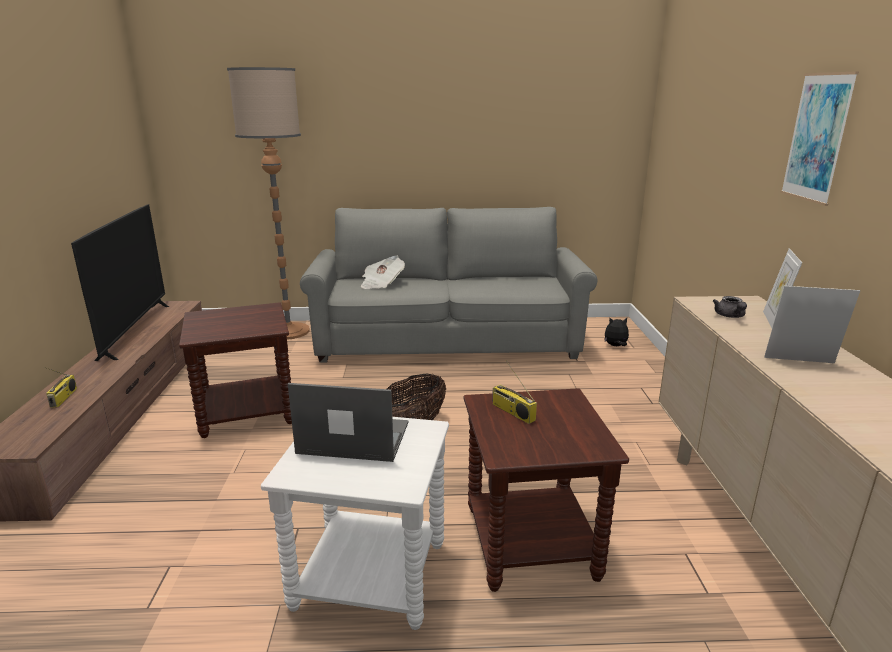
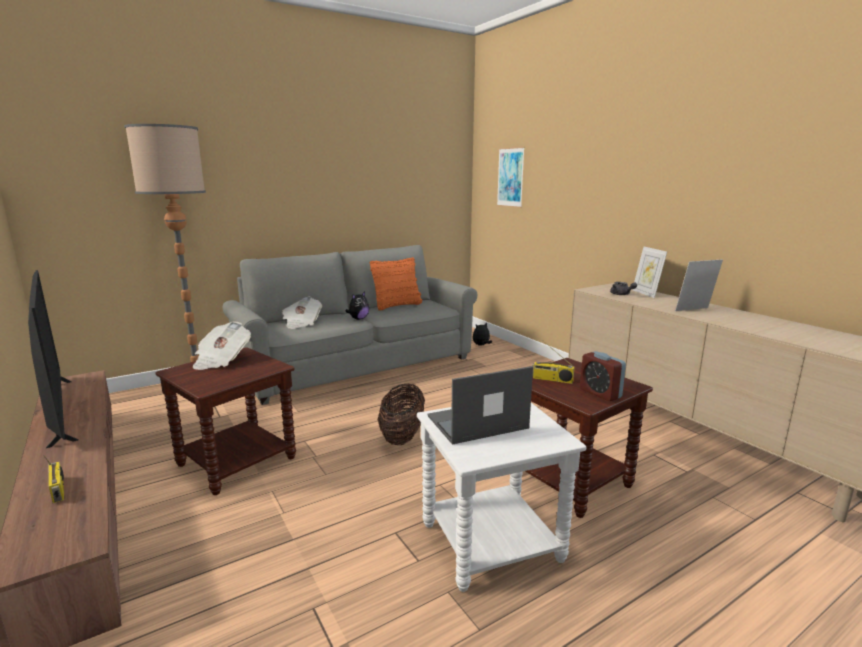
camera: 30 degrees left, 5 degrees down
(242, 312) = (221, 360): none -> newspaper
(442, 289) = (358, 319): none -> plush toy
(503, 279) = (397, 306): none -> orange pillow
(542, 446) = (600, 393): none -> alarm clock
(817, 138) = (647, 176): picture -> picture (510, 177)

